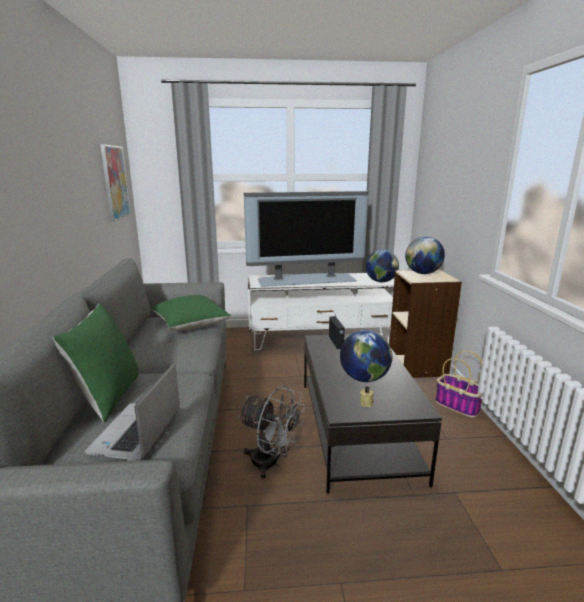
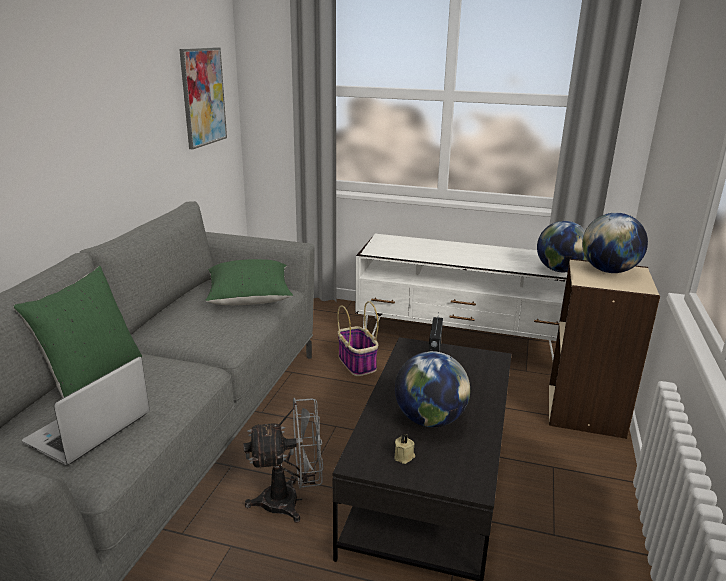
camera: 20 degrees right, 5 degrees up
(271, 463) = (290, 501): grey fan -> grey fan turned 60 degrees counterclockwise
(306, 279) = (448, 251): television -> none
(458, 406) = (608, 489): basket -> basket (357, 363)

